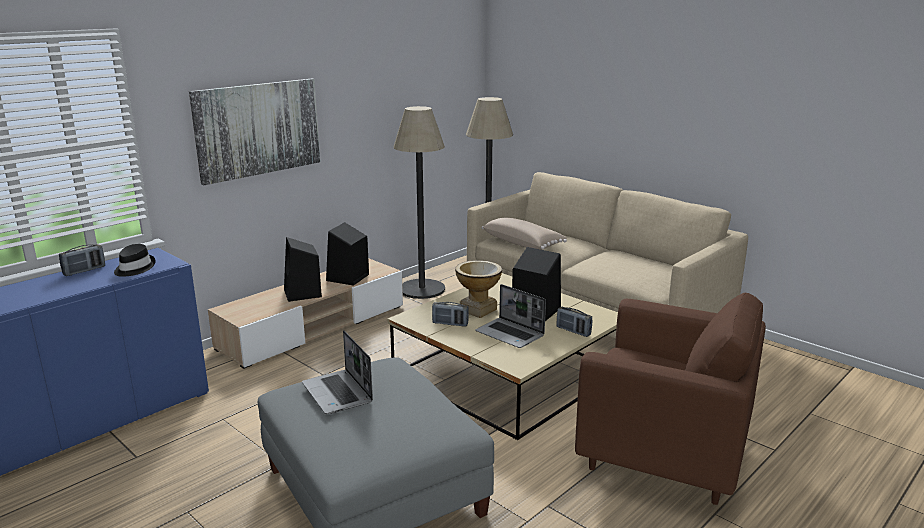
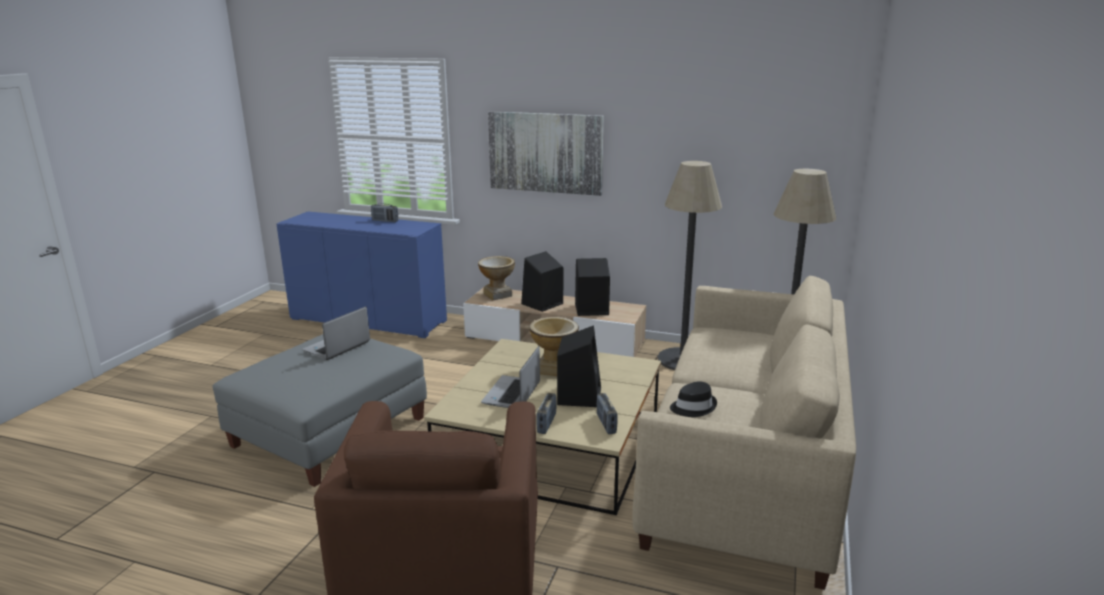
camera: 65 degrees right, 0 degrees up
(134, 268) = (397, 228): black hat -> black hat (693, 407)
(246, 307) = (497, 295): none -> vase
(450, 324) = (511, 364): radio -> radio (606, 424)
(523, 243) = (709, 343): beige pillow -> none

